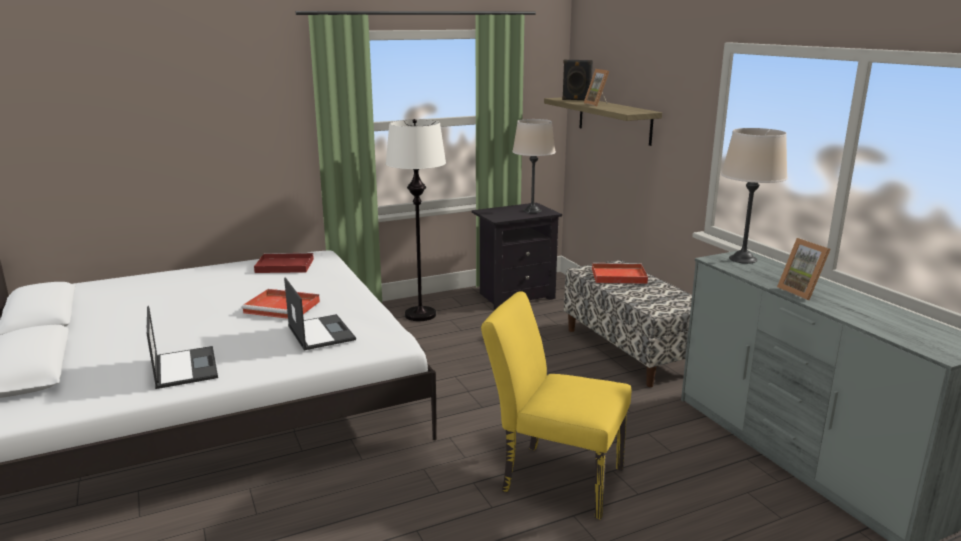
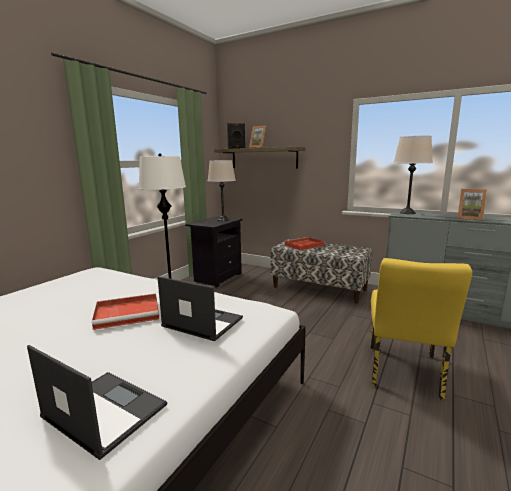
camera: 35 degrees left, 5 degrees down
(283, 266) = (72, 284): red tray -> none
(553, 477) = (403, 374): yellow chair -> yellow chair turned 60 degrees counterclockwise

